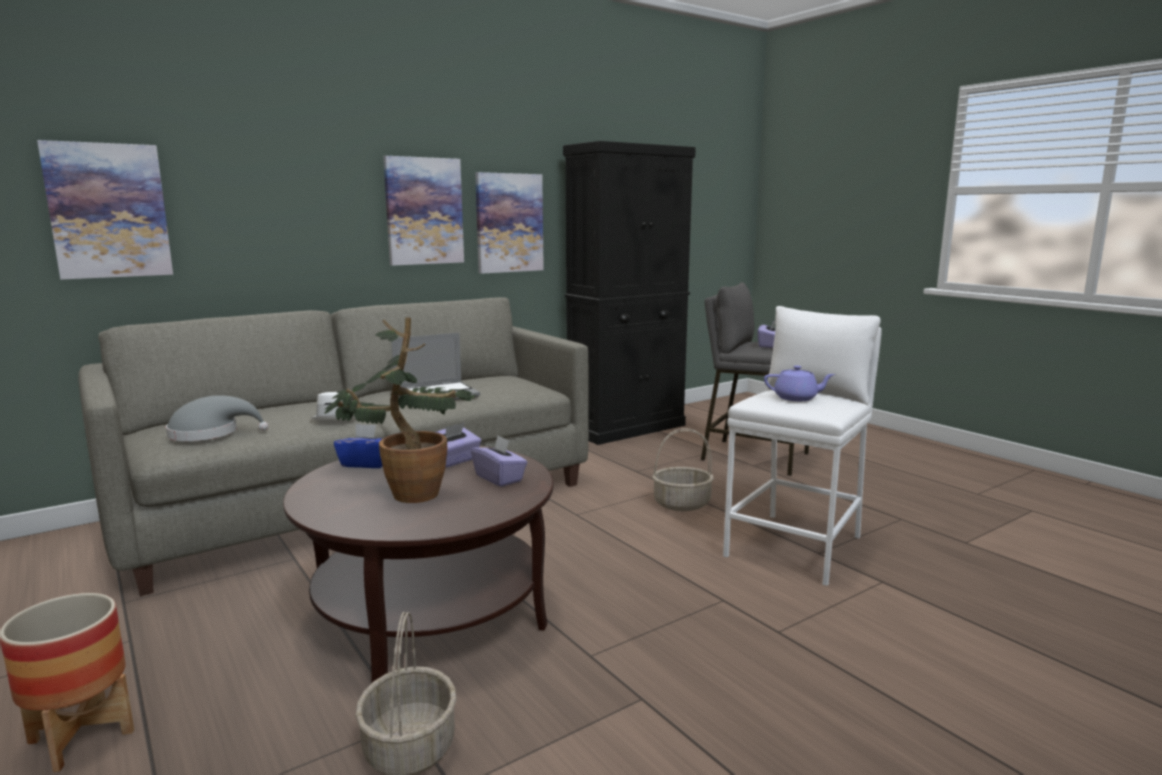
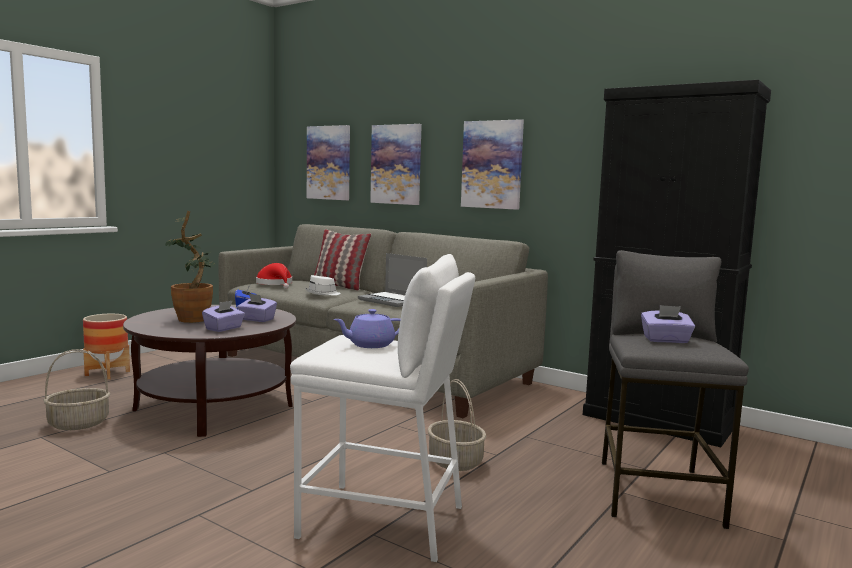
camera: 70 degrees right, 5 degrees down
(210, 434) = (275, 284): grey hat -> red hat
(283, 407) = (339, 286): none -> pillow
(509, 223) = (567, 176): picture -> picture (396, 164)
(796, 398) = (370, 345): purple teapot -> purple teapot turned 75 degrees clockwise

